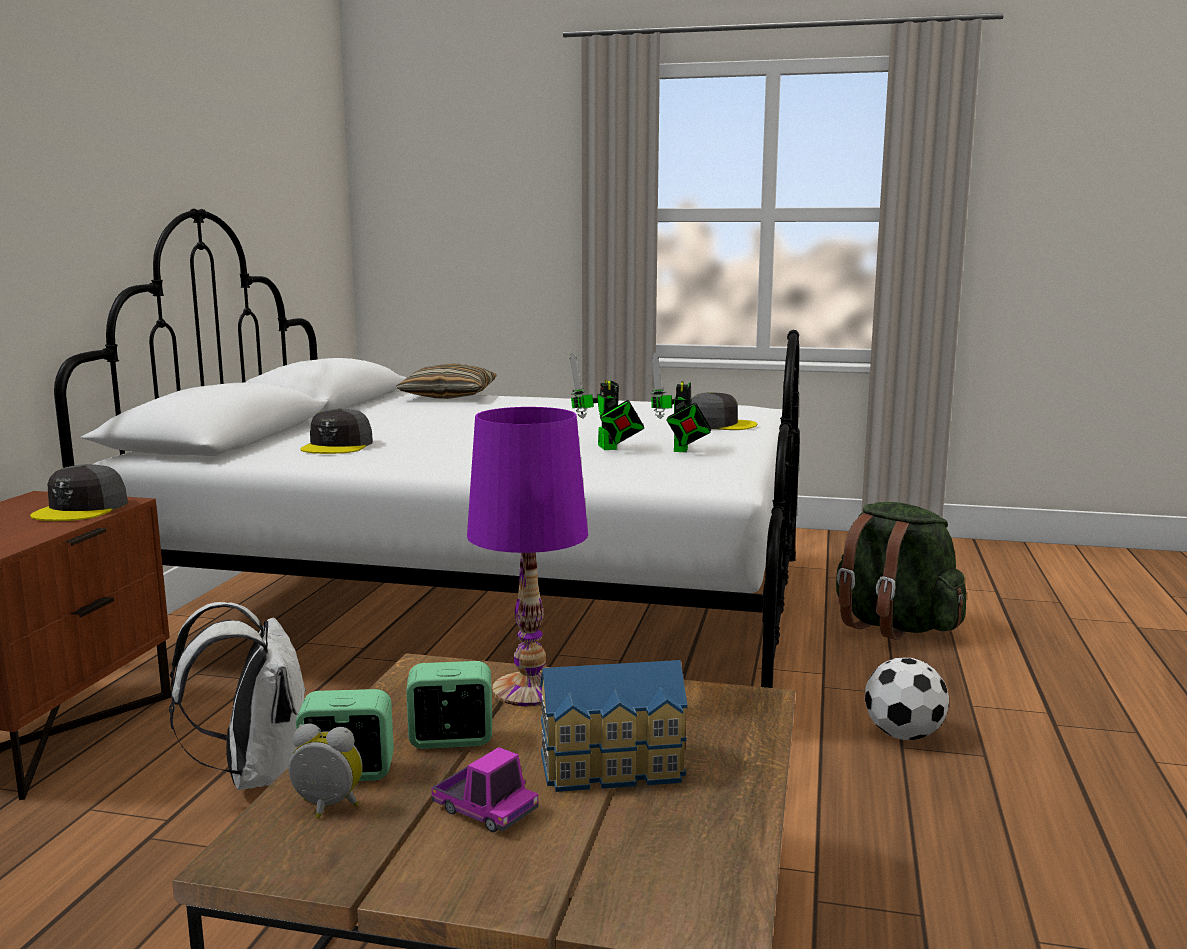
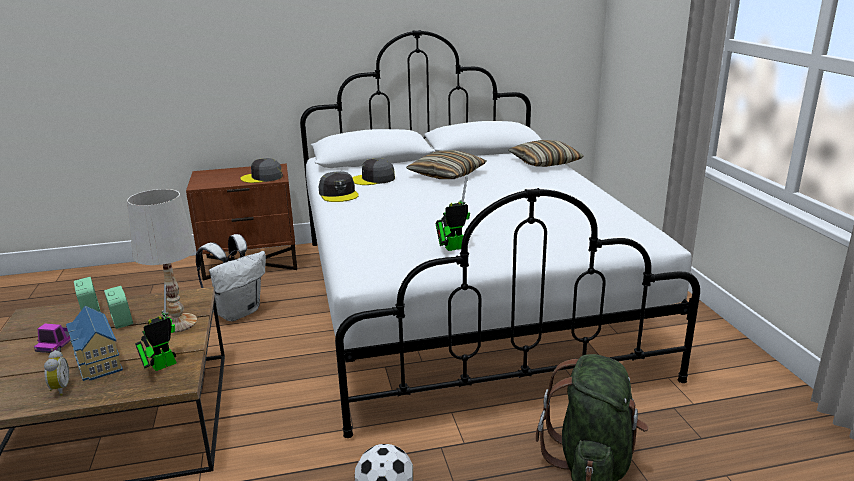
camera: 65 degrees right, 10 degrees up
(326, 809) = (61, 316): alarm clock -> alarm clock (59, 389)
(402, 423) = (447, 174): none -> pillow
(530, 690) = (177, 323): purple table lamp -> white table lamp
(608, 448) = (435, 230): toy robot -> toy robot (160, 366)
(718, 425) = (557, 243): grey cap -> grey cap (339, 194)

